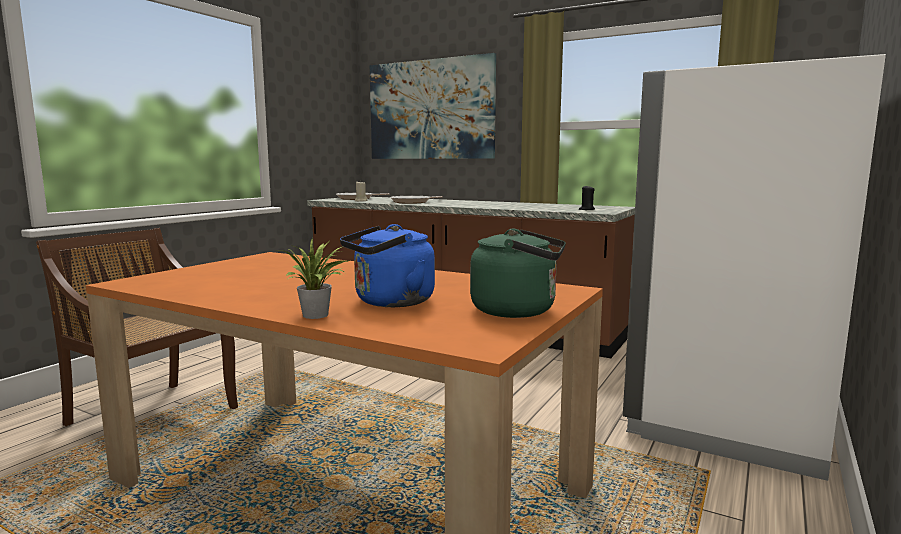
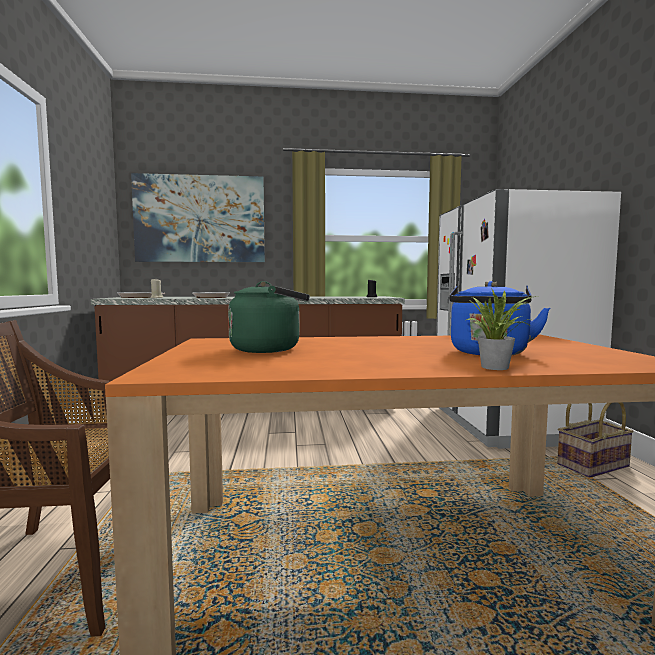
camera: 35 degrees left, 5 degrees down
(519, 311) = (576, 347): green kettle -> green kettle (270, 349)
(741, 495) = (592, 465): none -> basket

